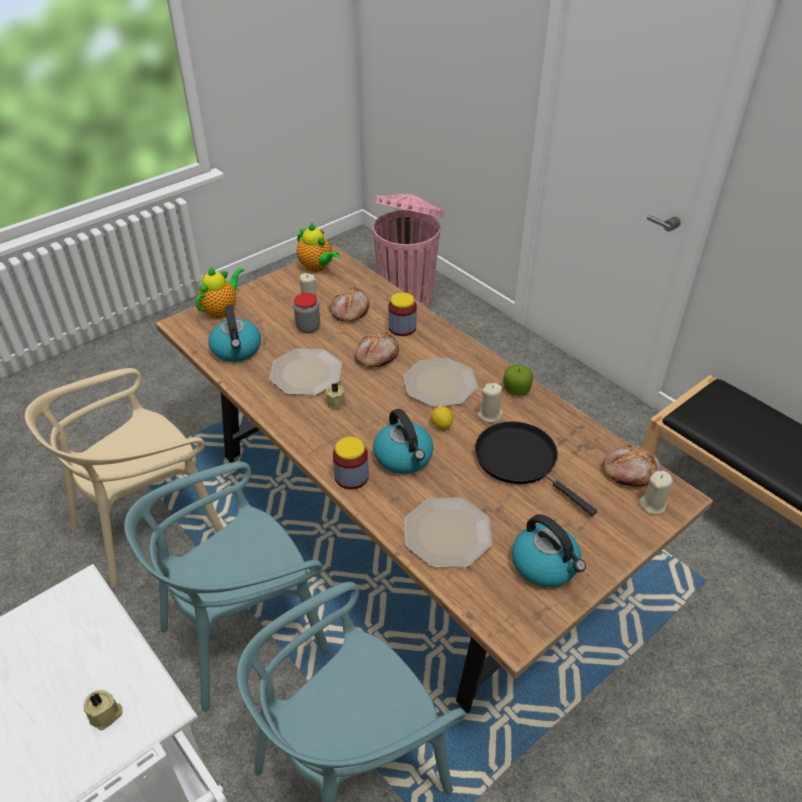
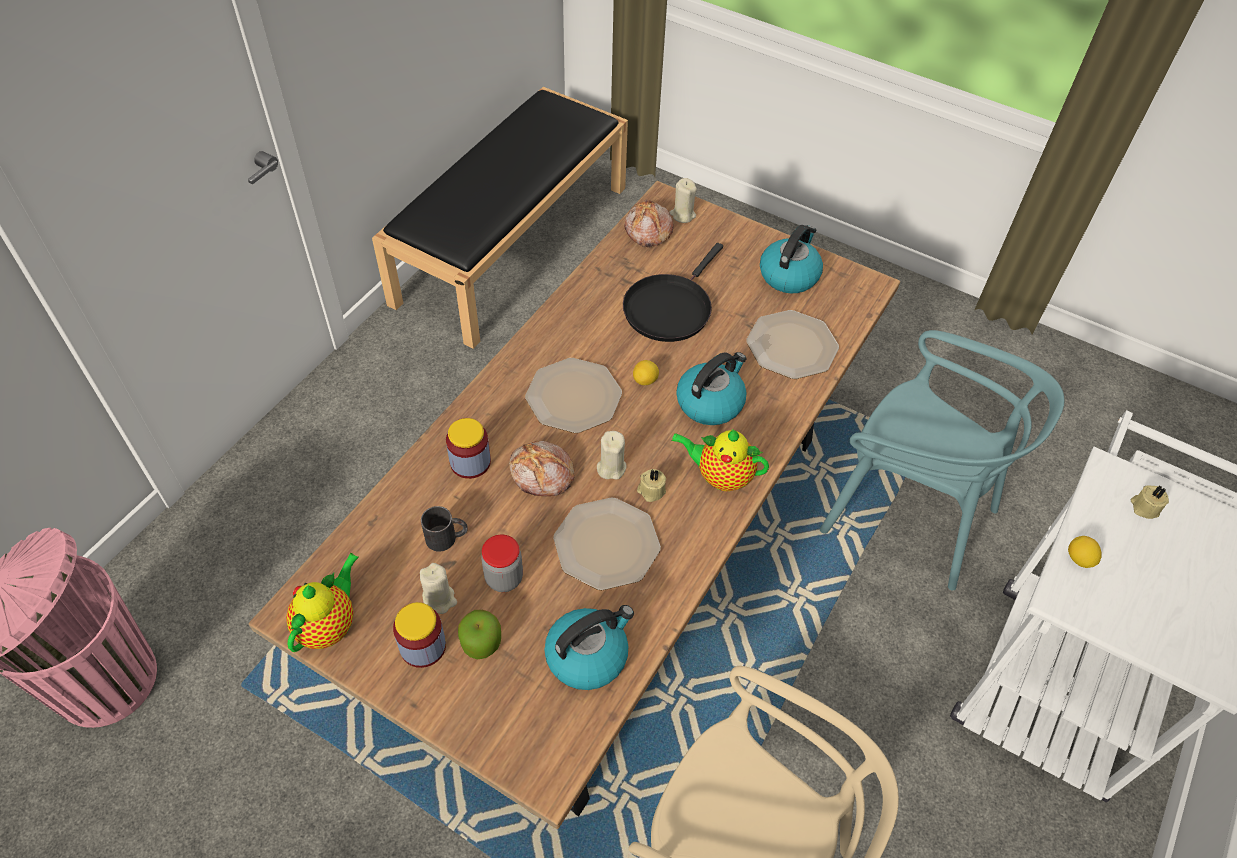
camera: 110 degrees left, 10 degrees up
(101, 622) = (1079, 559): none -> lemon
(221, 310) = (492, 726): teapot -> teapot (720, 476)
(244, 634) = (830, 661): turquoise chair -> none
(349, 311) = (447, 537): bread -> black mug
(351, 477) = (761, 441): jar -> jar (423, 646)
(490, 415) = (610, 342): beige candle -> beige candle (611, 467)
(516, 389) = (558, 326): apple -> apple (481, 643)

